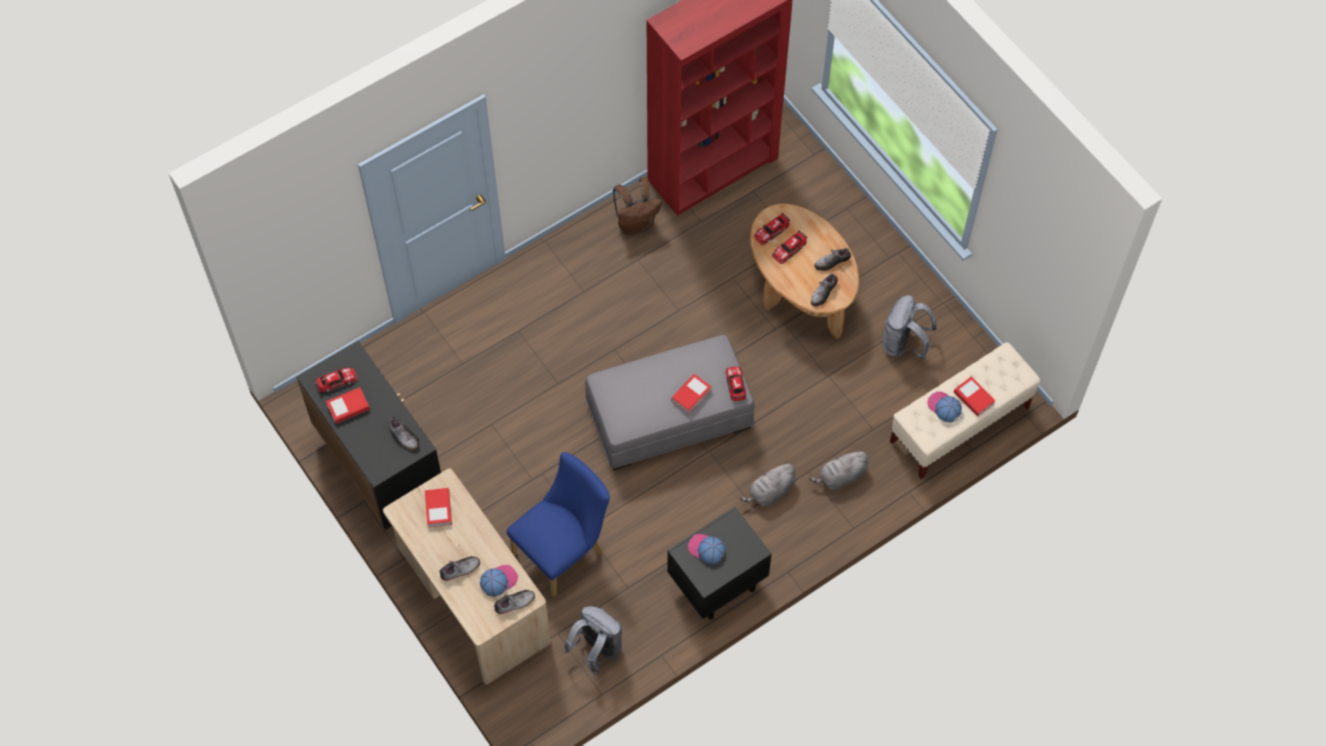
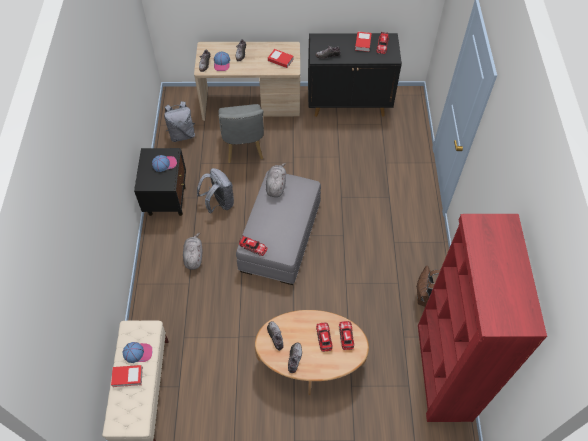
camera: 125 degrees right, 5 degrees down
(563, 550) = (244, 149): blue chair -> grey chair
(691, 395) = (265, 220): book -> none
(841, 477) = (170, 298): grey plush toy -> grey plush toy (276, 186)
(904, 344) = (224, 399): grey backpack -> grey backpack (219, 203)

